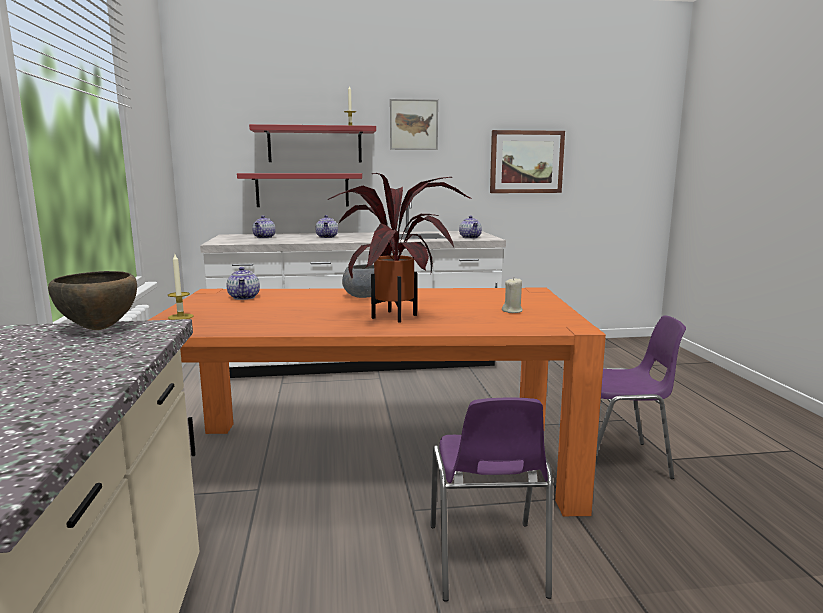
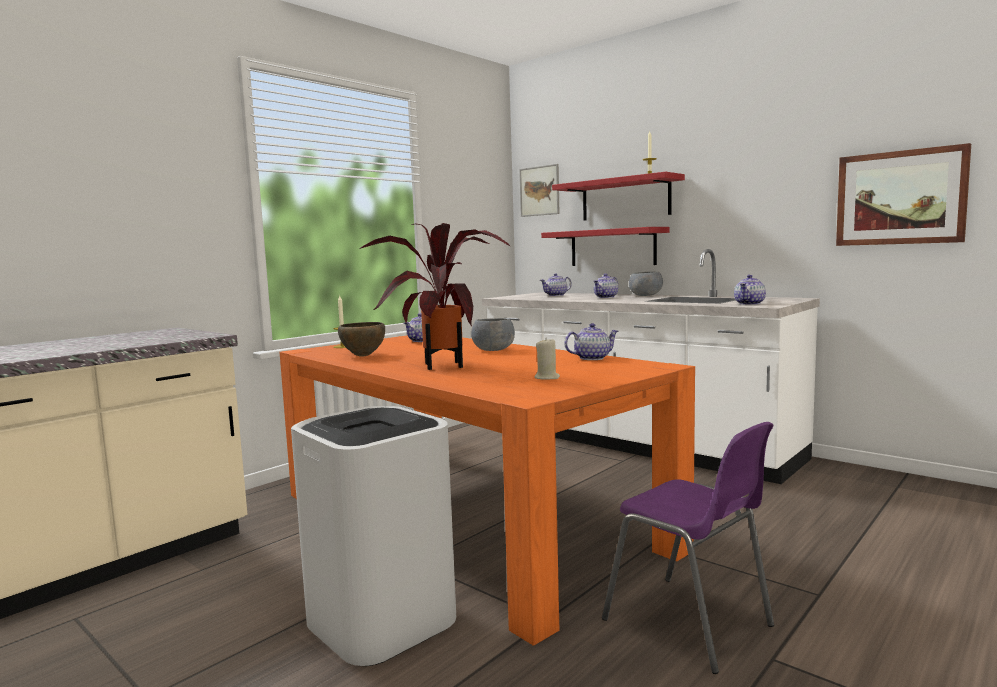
camera: 50 degrees right, 5 degrees down
(100, 329) = (190, 333): brown bowl -> brown bowl (363, 356)
(350, 234) = (645, 295): none -> grey bowl
(413, 124) = (732, 164): picture -> picture (539, 191)
(467, 291) = (592, 358): none -> teapot
(487, 562) = (380, 621): purple chair -> white trash can

